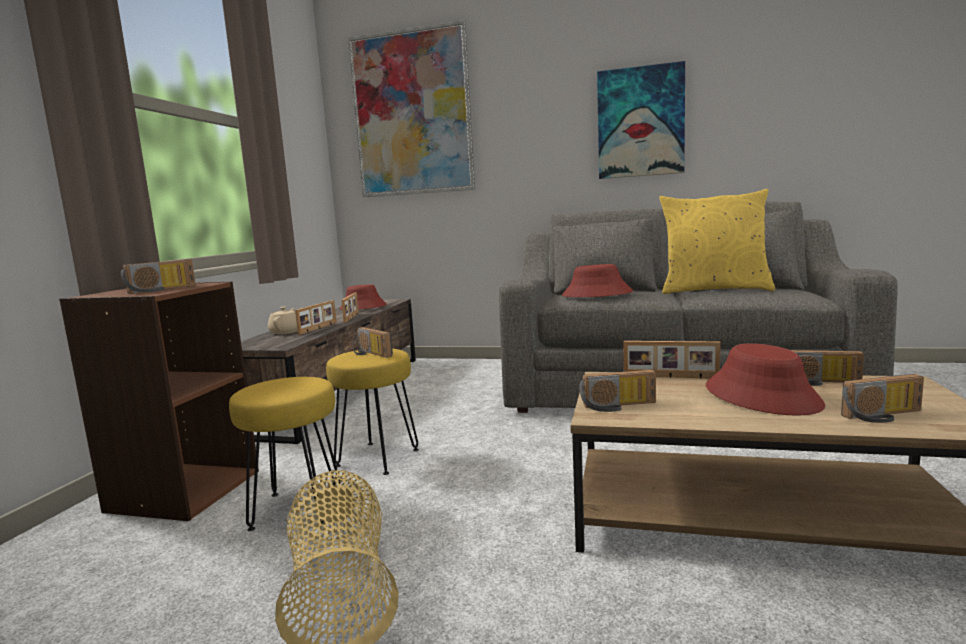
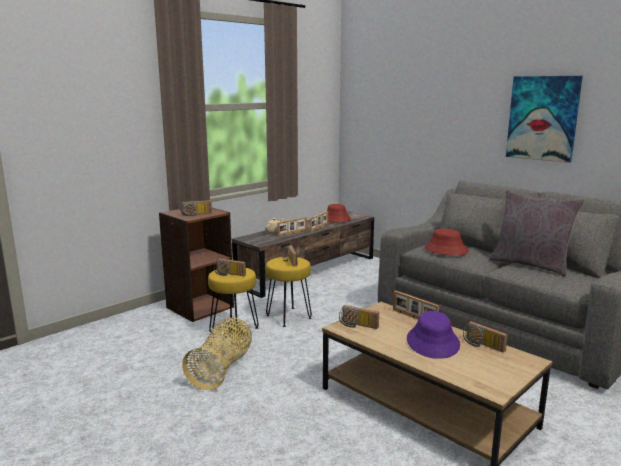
camera: 30 degrees right, 5 degrees up
(412, 114) = (390, 91): picture -> none
(714, 290) = (530, 264): yellow pillow -> grey pillow
(762, 396) = (433, 342): red hat -> purple hat
(884, 416) = (464, 370): radio -> radio (229, 274)

